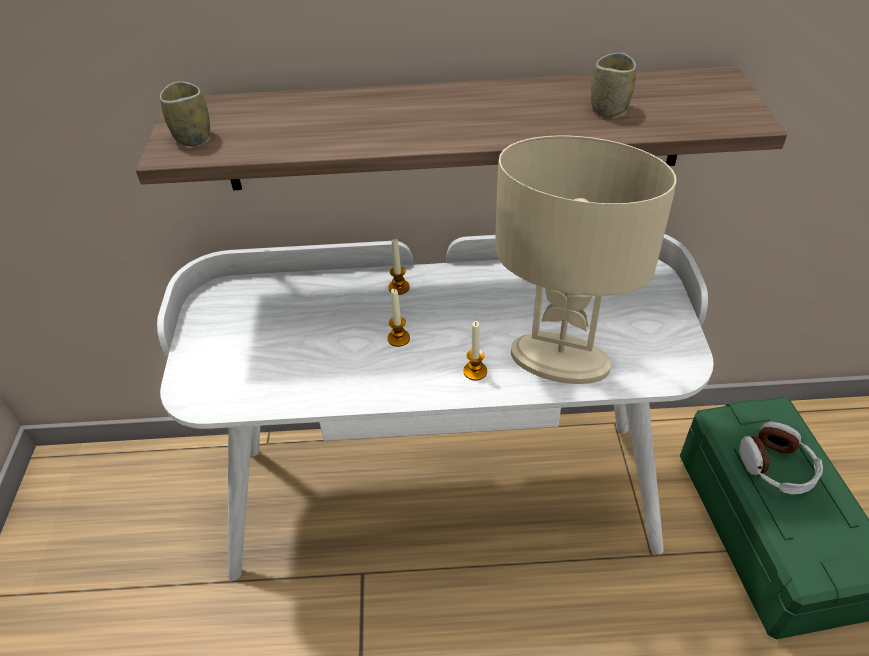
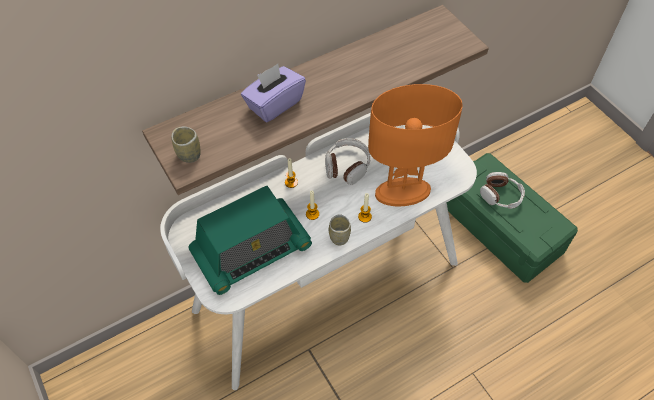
camera: 30 degrees left, 10 degrees up
(277, 353) = (251, 250): none -> radio
(365, 114) = (274, 104): none -> purple tissue box
(495, 294) = (347, 166): none -> headphones
(558, 361) = (402, 193): beige table lamp -> orange table lamp
(609, 109) = (398, 57): cup -> cup (339, 237)

